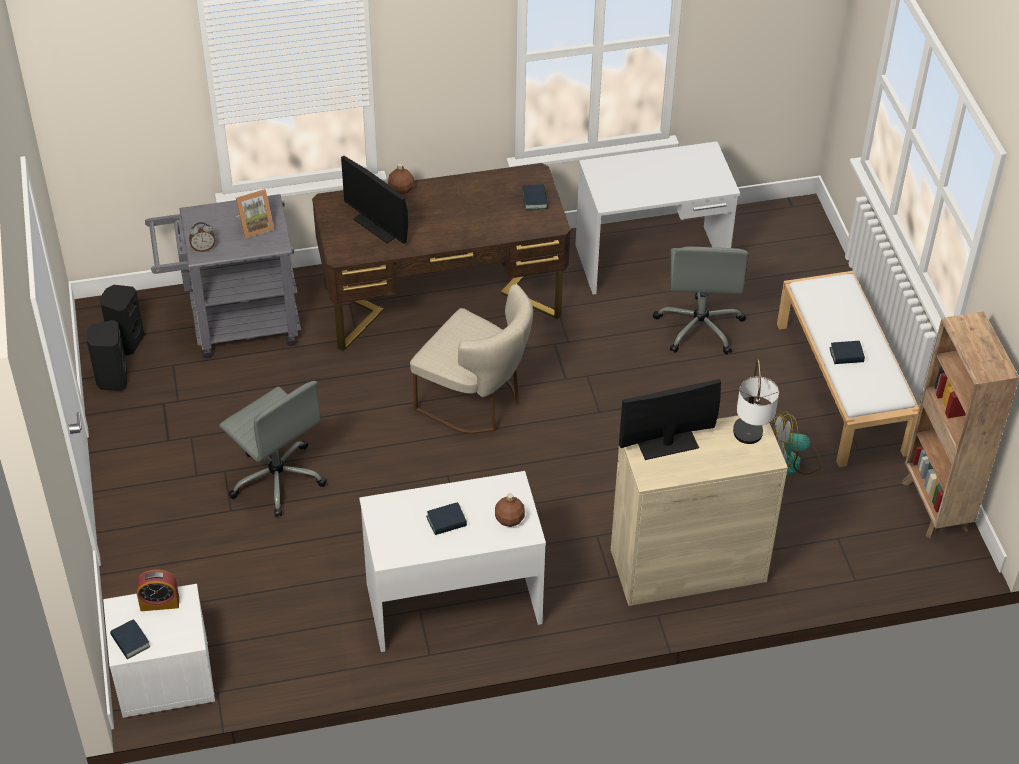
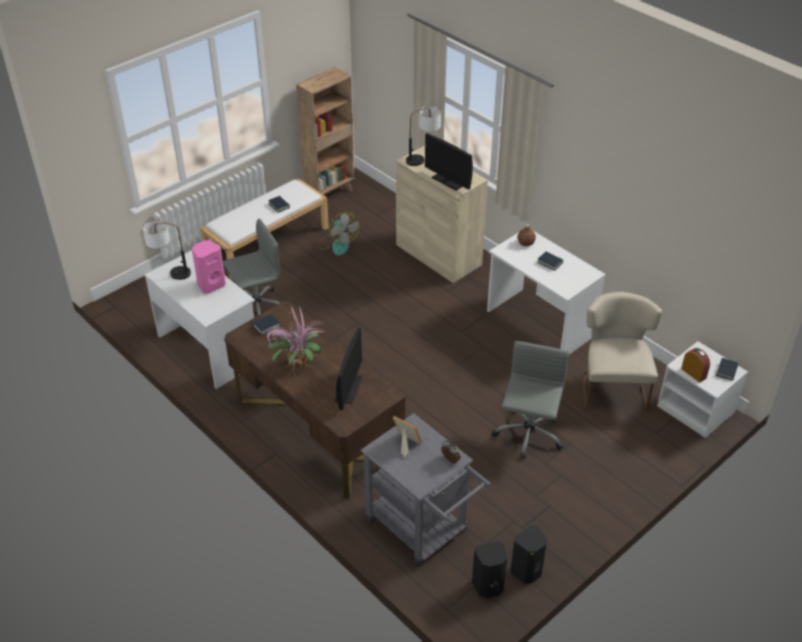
camera: 120 degrees left, 5 degrees down
(401, 189) = (302, 394): brown bottle -> none
(450, 201) = (296, 365): none -> potted plant
(476, 402) = (393, 375): beige chair -> beige chair (612, 386)
(654, 186) = (211, 285): none -> pink speaker
(704, 162) = (170, 272): none -> table lamp

